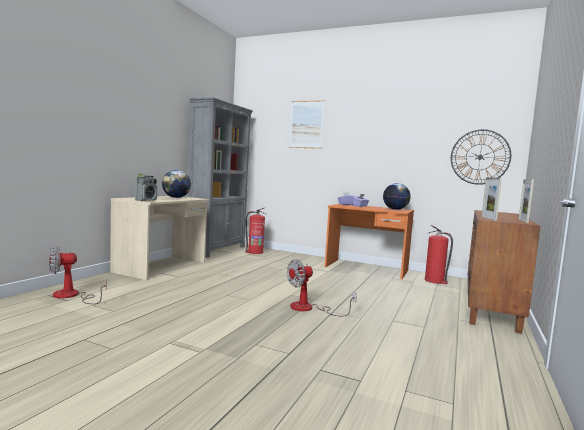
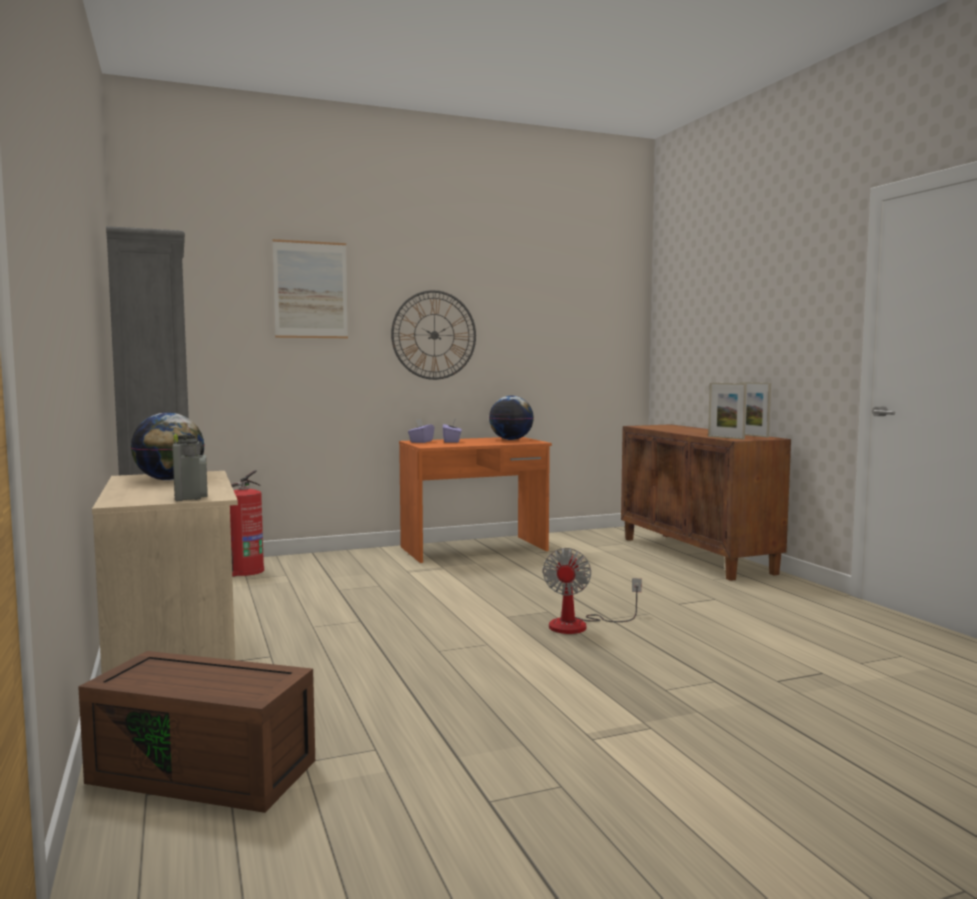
camera: 45 degrees left, 0 degrees up
(72, 296) = (207, 770): fan -> brown storage box
(435, 281) = (581, 542): fire extinguisher -> none
(480, 157) = (598, 346): wall clock -> wall clock (434, 335)

